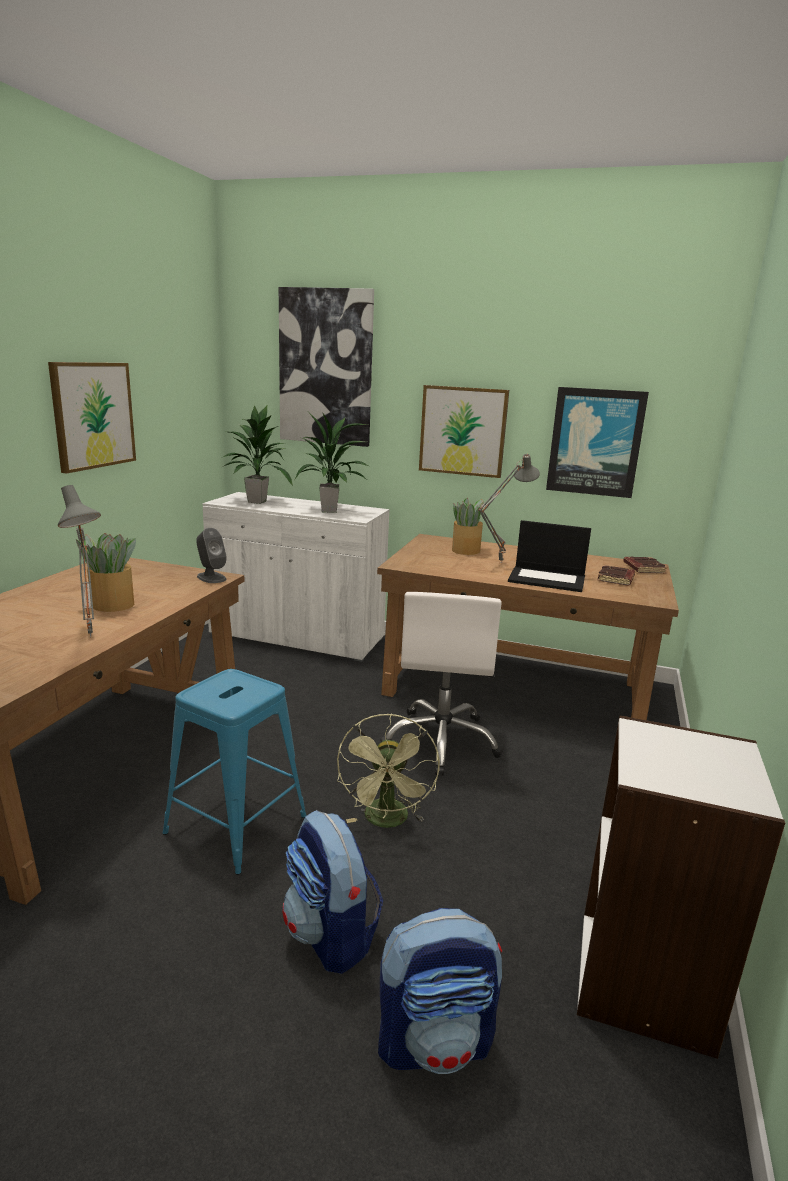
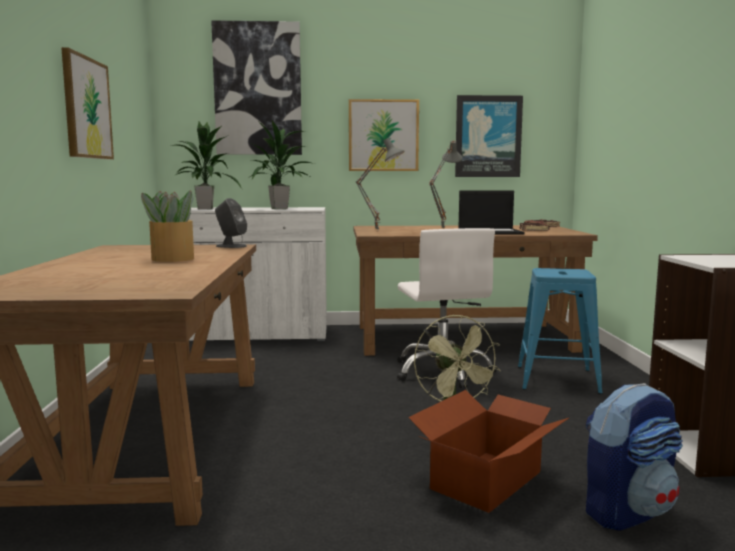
camera: 20 degrees left, 10 degrees down
(94, 636) = (195, 269): grey table lamp -> grey table lamp (378, 231)
(236, 824) = (334, 441): blue stool -> blue stool (556, 379)
(331, 935) = (488, 480): backpack -> cardboard box
(466, 550) = (406, 228): potted plant -> none

